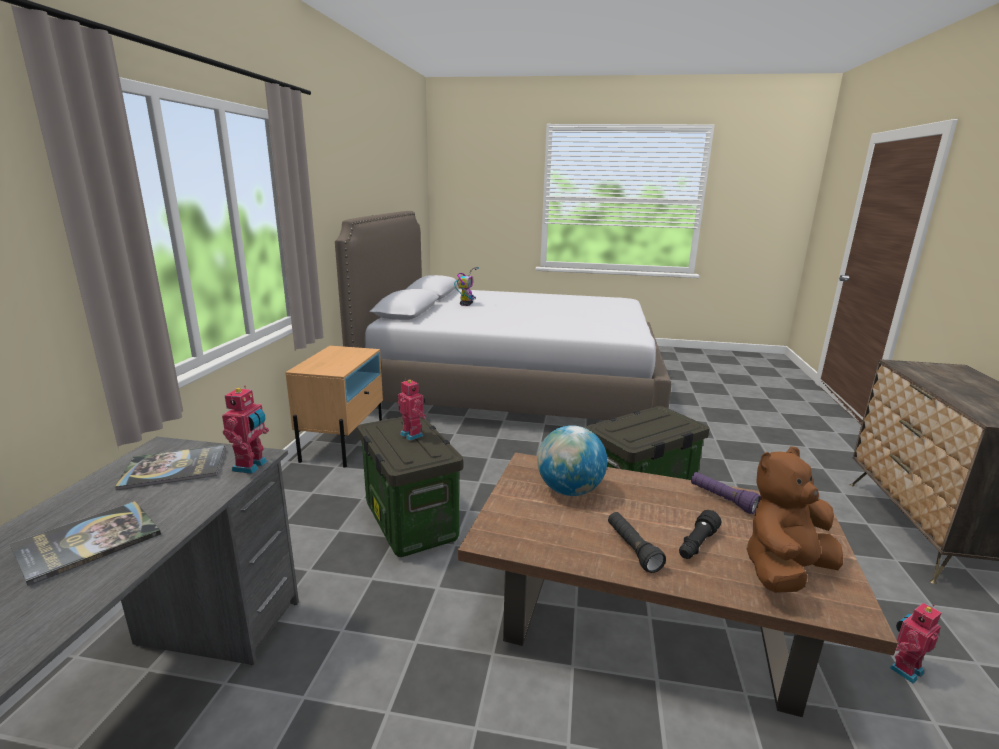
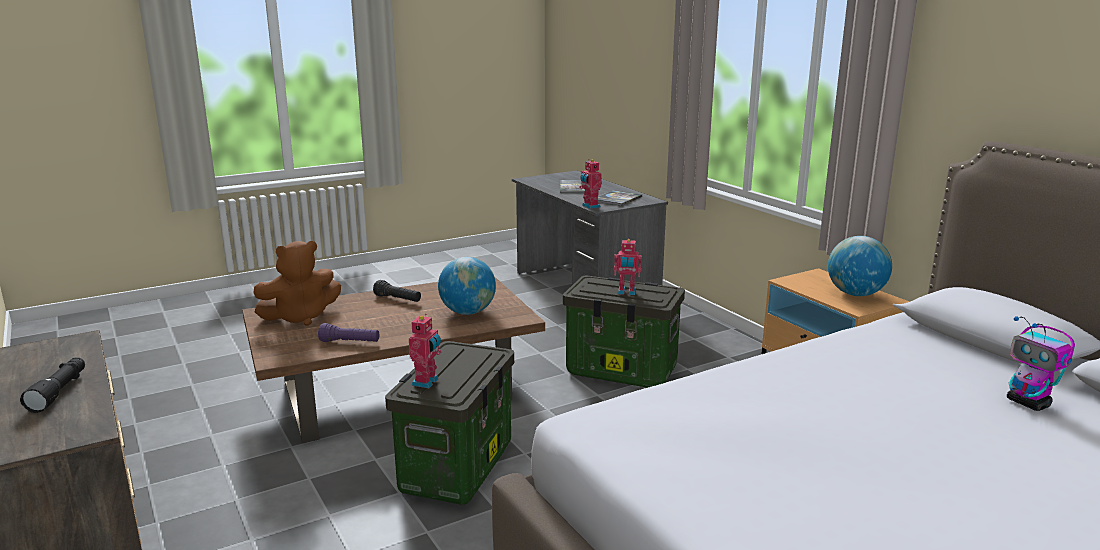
camera: 140 degrees right, 0 degrees up
(337, 355) = (855, 294): none -> globe
(696, 544) = (359, 312): black flashlight -> black flashlight (60, 392)
(784, 571) = (300, 317): brown plush toy -> brown plush toy turned 45 degrees clockwise
(904, 668) = (205, 427): toy robot -> toy robot (427, 382)

